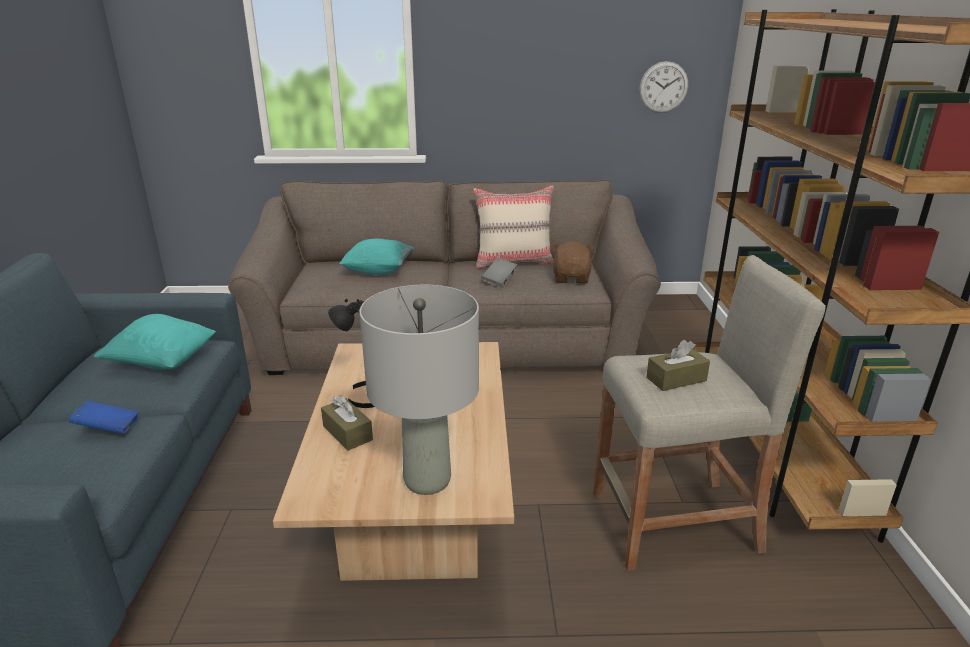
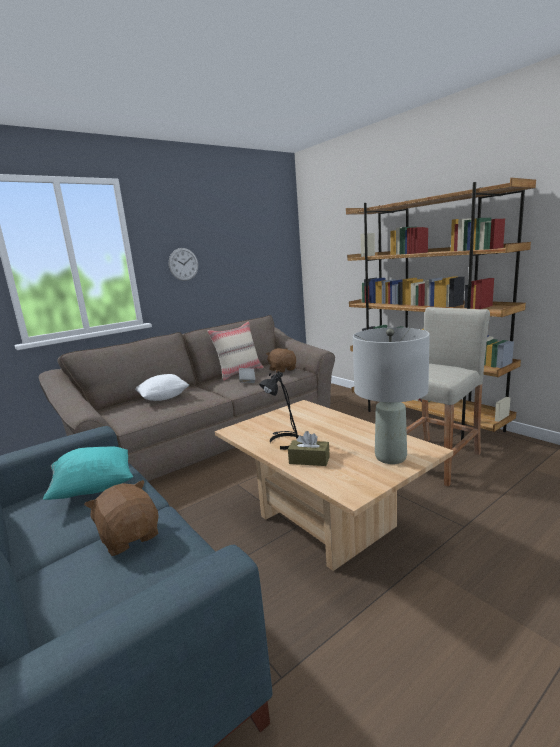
camera: 35 degrees left, 10 degrees down
(108, 429) = (130, 537): blue book -> brown plush toy
(378, 271) = (164, 398): turquoise pillow -> white pillow
(663, 87) = (273, 264): wall clock -> wall clock (183, 264)
(676, 379) = (435, 371): brown tissue box -> none

